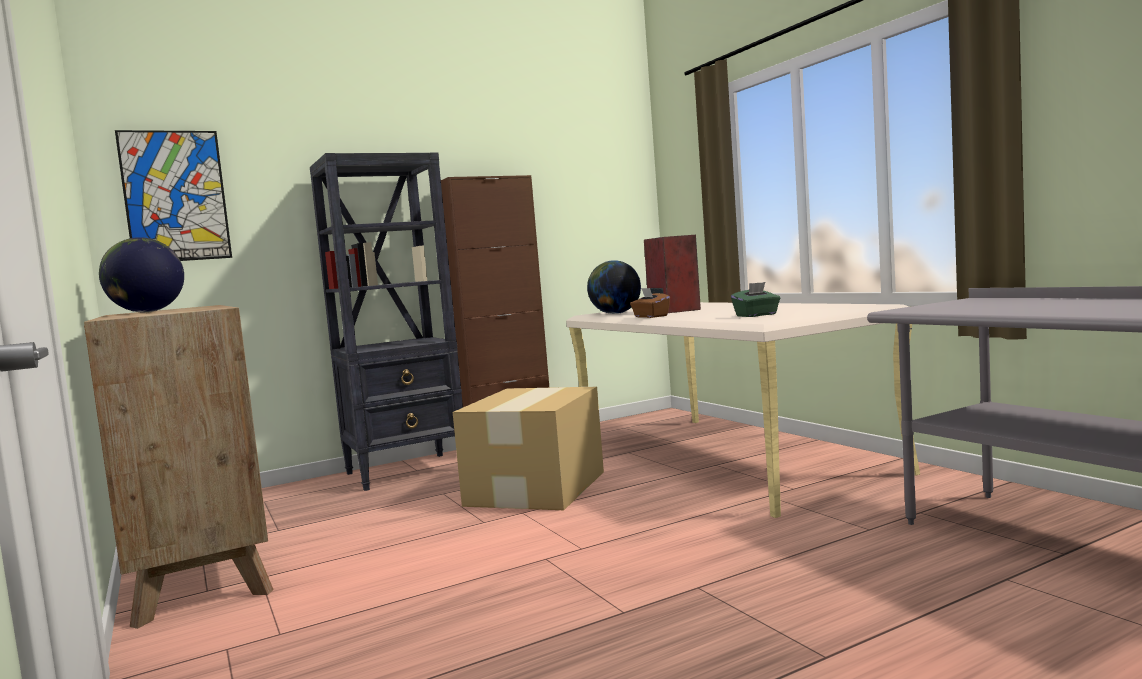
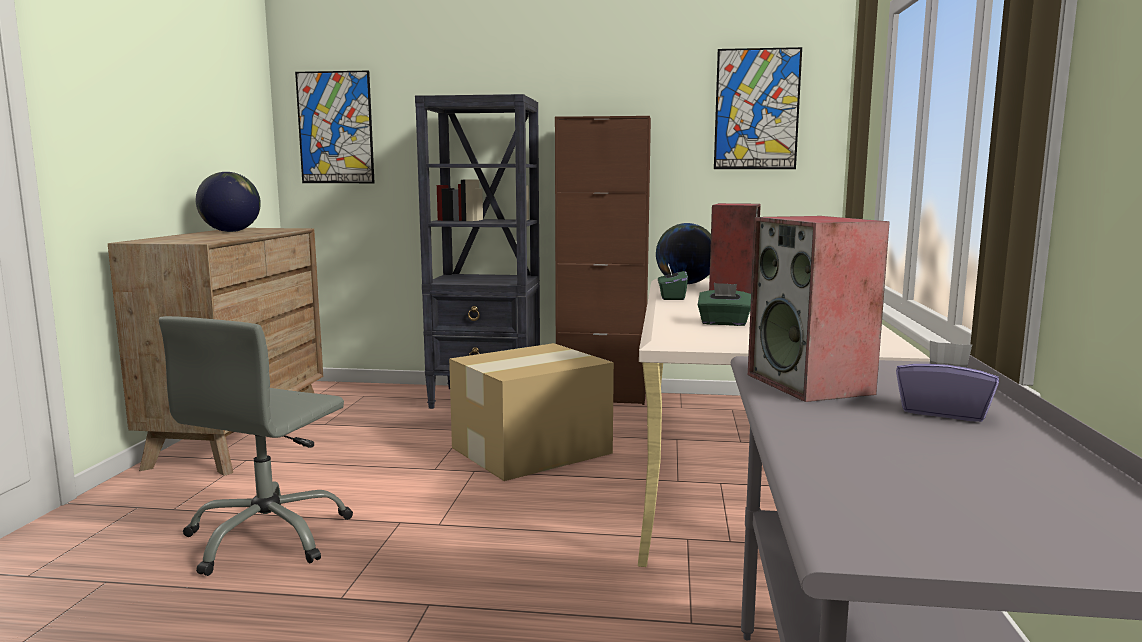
camera: 35 degrees right, 5 degrees up
(450, 609) = (268, 537): none -> grey office chair
(594, 172) = (756, 109): none -> picture
(650, 316) = (671, 297): brown tissue box -> green tissue box
(968, 308) = (811, 384): none -> speaker
(1064, 302) = (943, 412): none -> purple tissue box

